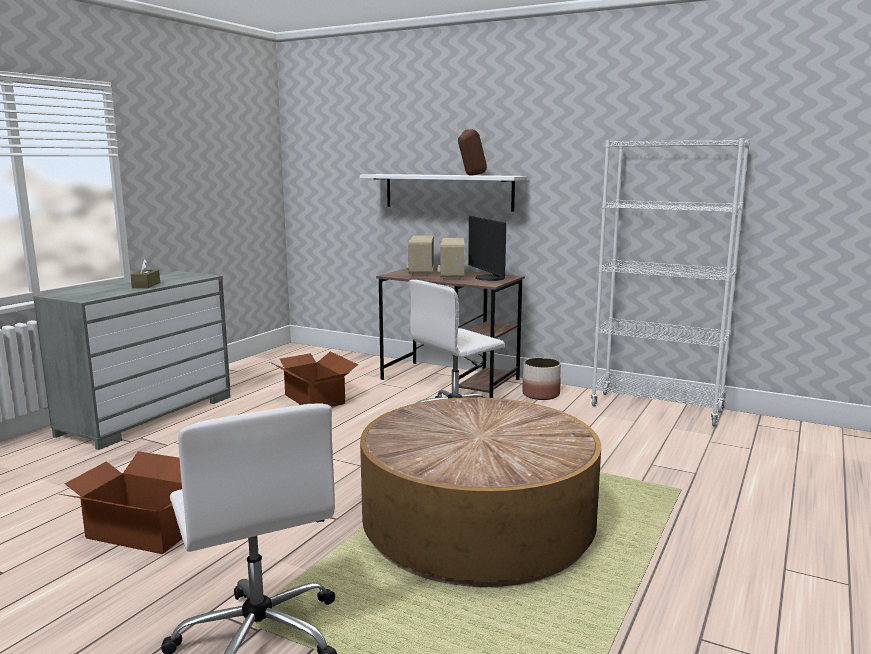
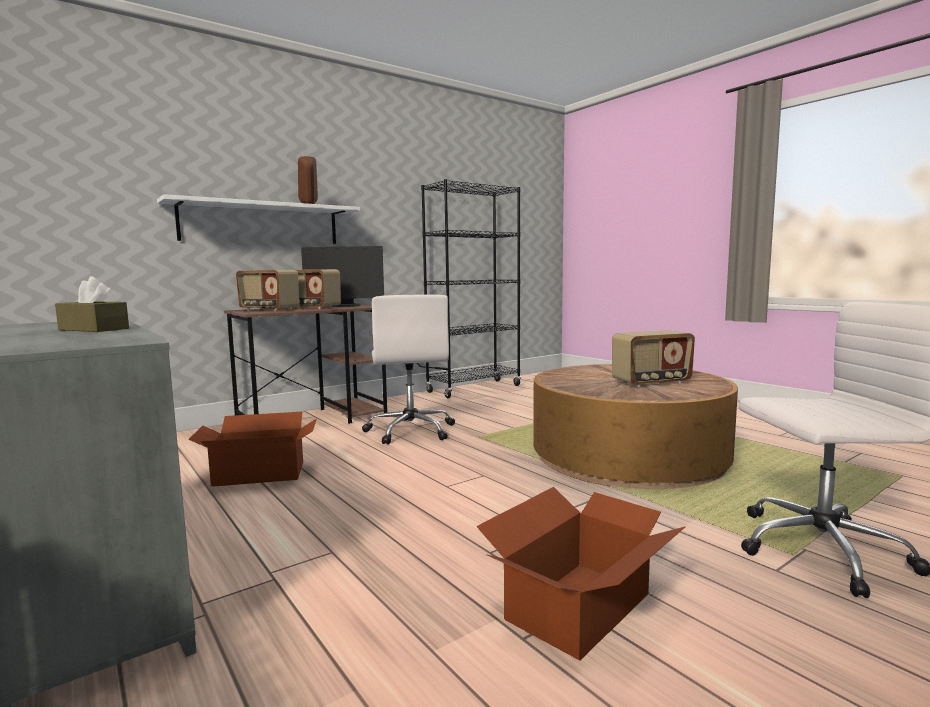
camera: 65 degrees left, 5 degrees down
(464, 445) = (652, 382): none -> radio
(541, 394) = (402, 404): planter -> none
(656, 409) = (474, 389): white bookcase -> black bookcase

